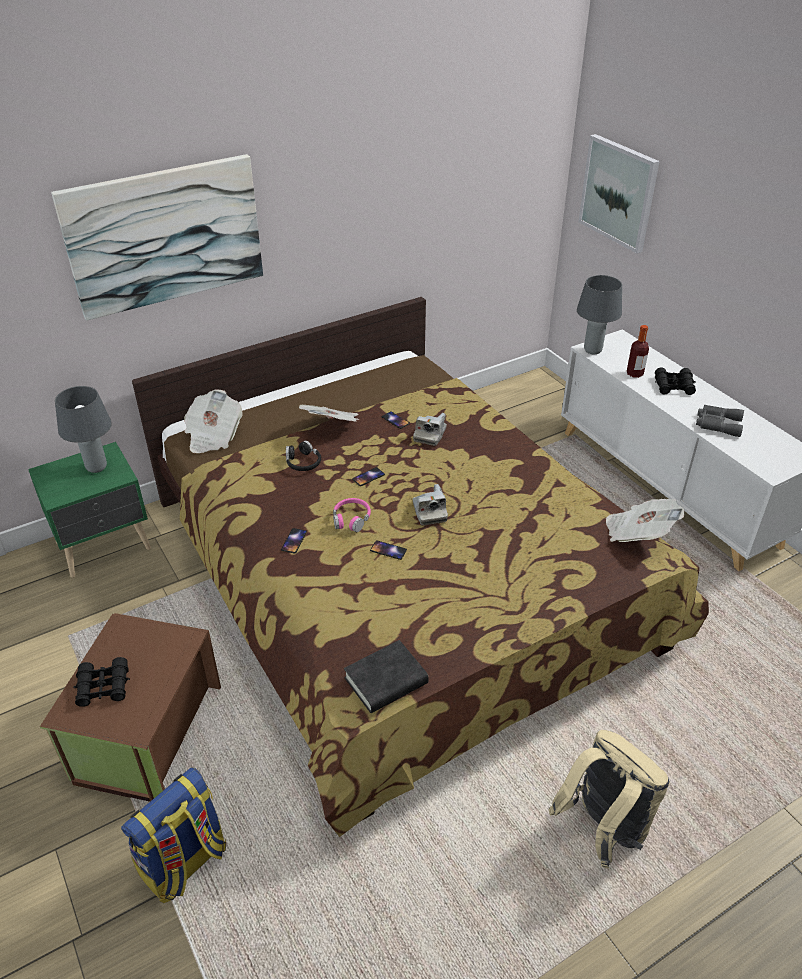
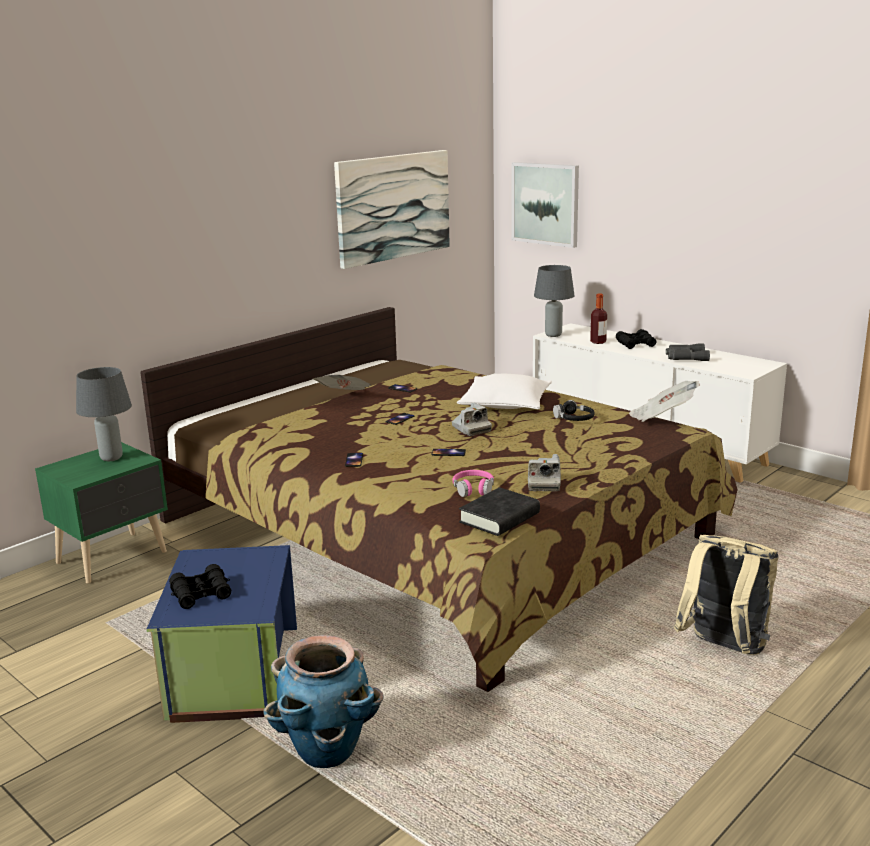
camera: 15 degrees left, 20 degrees down
(145, 732) = (232, 672): brown storage box -> blue storage box
(165, 236) = (174, 225): picture -> picture (393, 207)
(184, 863) = (327, 751): backpack -> planter
(213, 436) = (227, 420): newspaper -> none
(303, 462) = (330, 420): black headphones -> black headphones (574, 418)
(351, 519) = (401, 442): pink headphones -> pink headphones (473, 489)
(430, 435) = (440, 392): camera -> camera (544, 484)
(485, 472) = (505, 404): none -> white pillow

